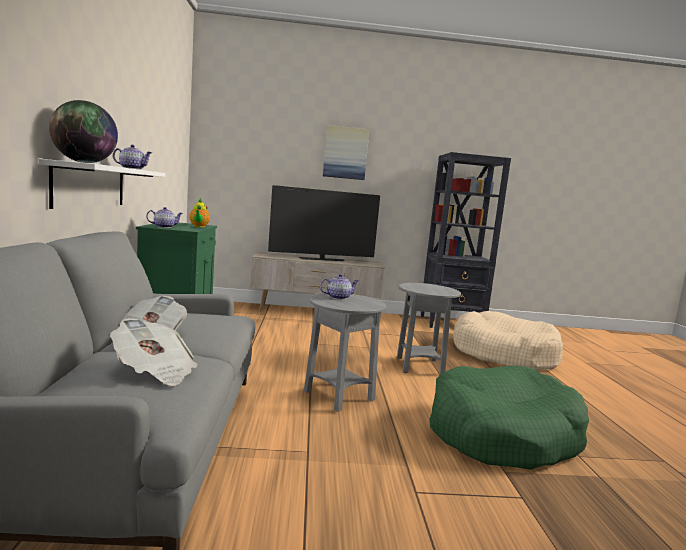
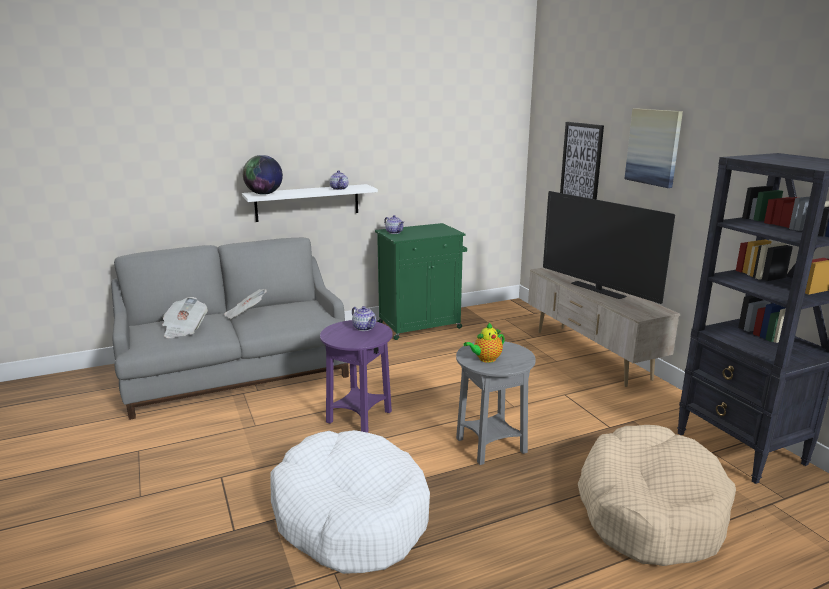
camera: 70 degrees right, 10 degrees up
(199, 226) = (432, 234): teapot -> teapot (485, 359)
(268, 167) = (581, 164): none -> picture
(338, 396) = (359, 417): grey side table -> purple side table
(501, 434) = (350, 515): green dog bed -> white dog bed

